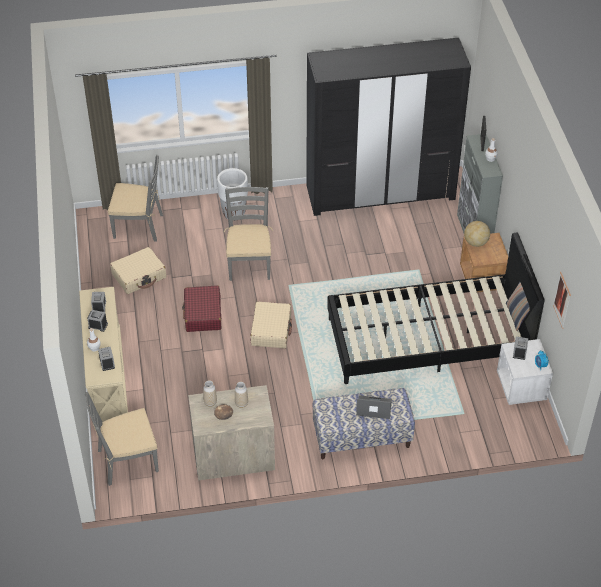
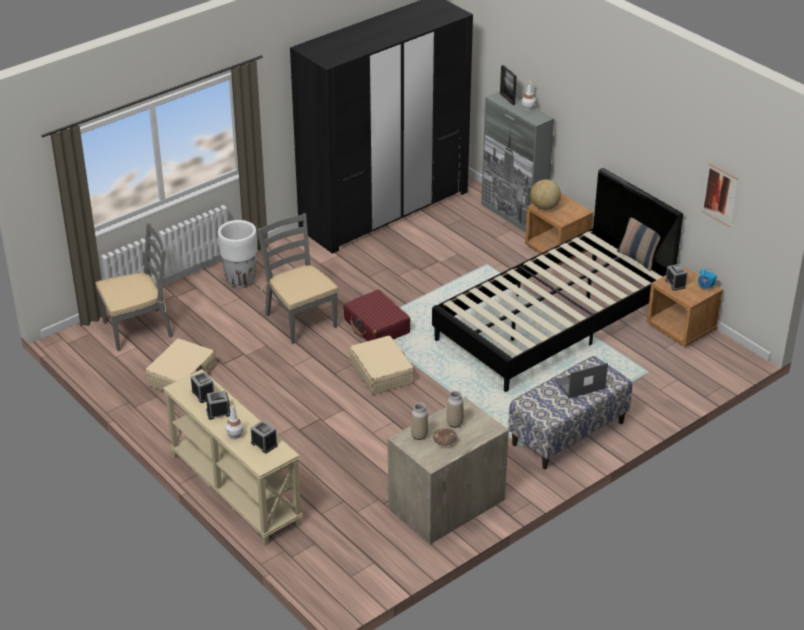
camera: 30 degrees left, 10 degrees down
(127, 461) = (331, 559): grey chair -> none
(203, 314) = (291, 386): red suitcase -> red suitcase (376, 326)
(521, 387) = (681, 328): white nightstand -> brown nightstand

